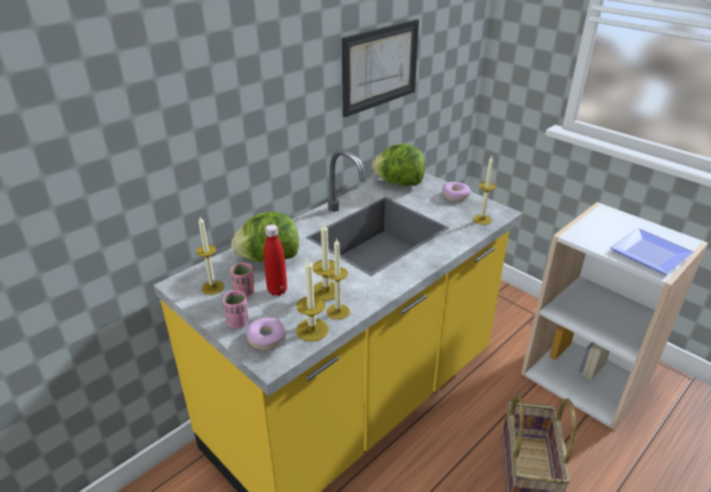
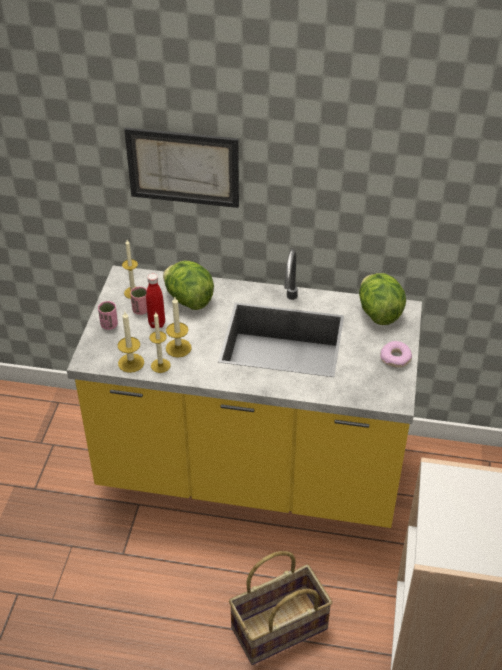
camera: 55 degrees right, 10 degrees up
(266, 338) = (105, 346): donut -> none
(380, 66) = (394, 194): picture -> picture (183, 167)
(482, 219) = (370, 392): candle -> none
(651, 255) = (457, 542): plate -> none

